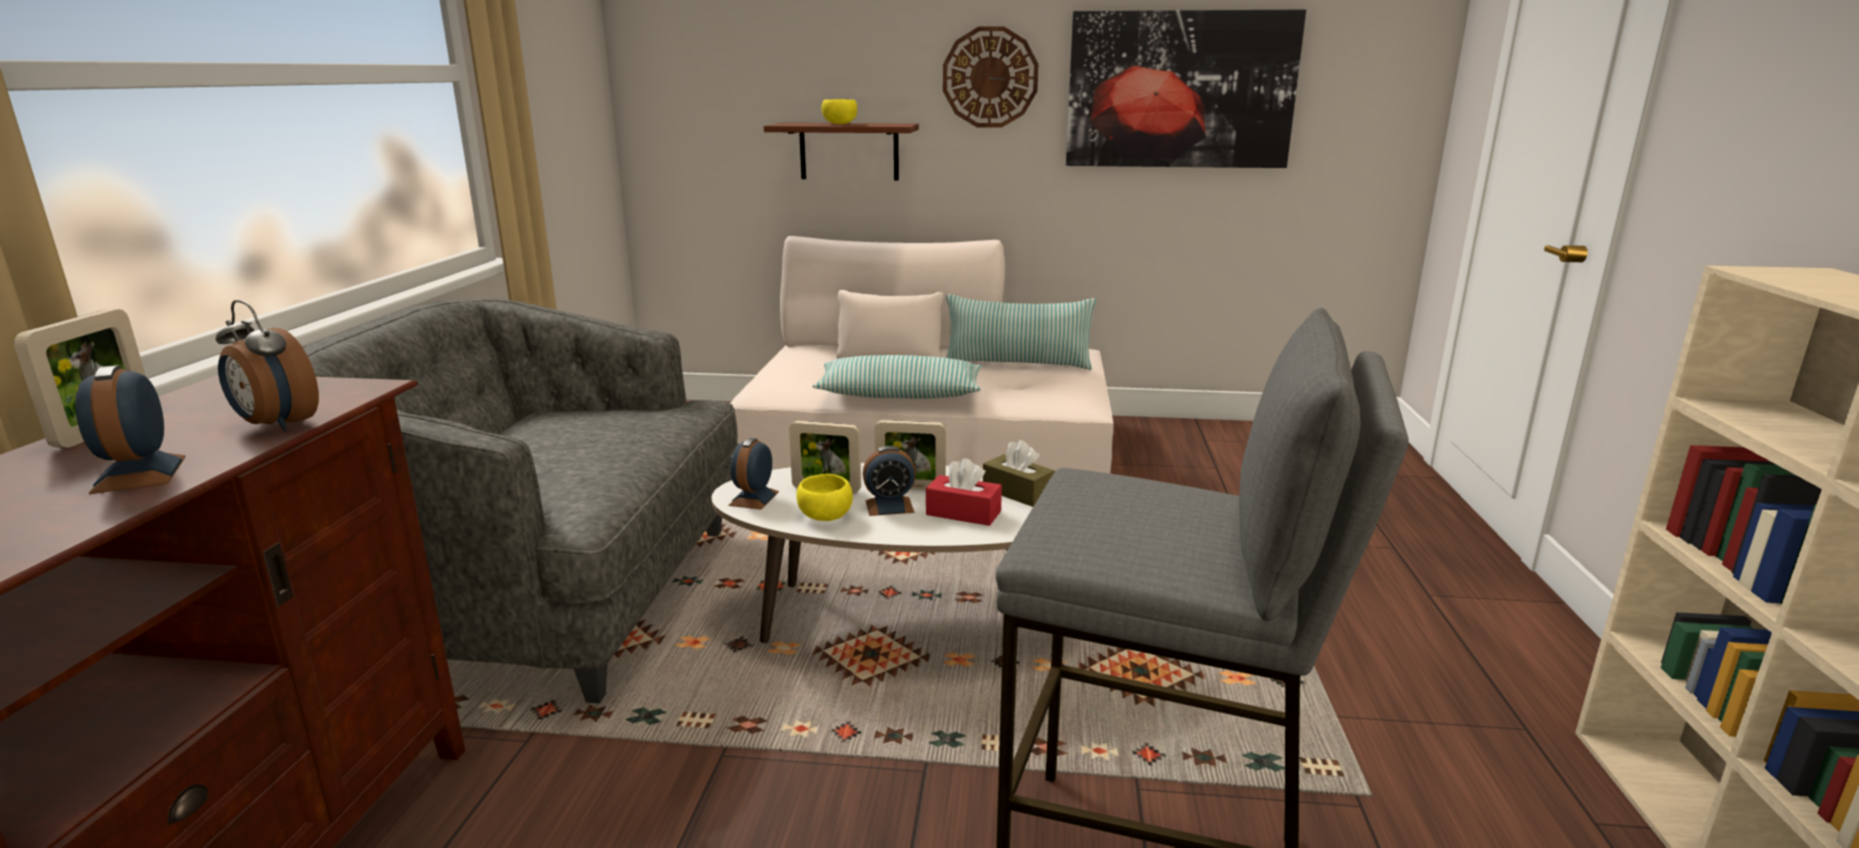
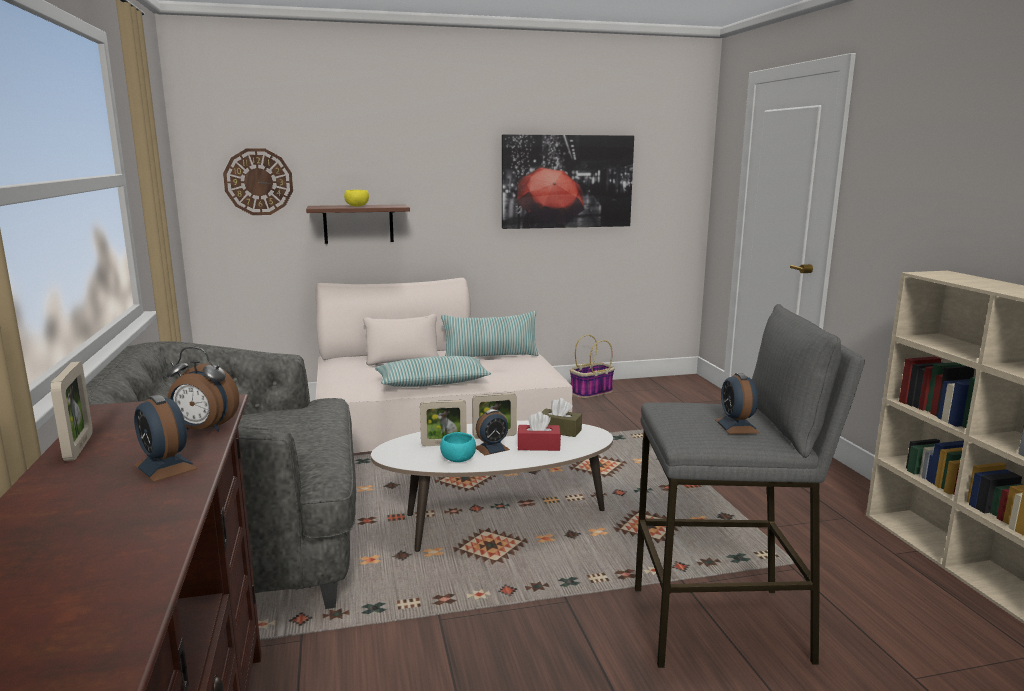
camera: 20 degrees left, 5 degrees down
(754, 498) = (402, 456): alarm clock -> alarm clock (736, 426)
(824, 517) = (457, 460): yellow bowl -> turquoise bowl
(990, 77) = (452, 174): wall clock -> wall clock (258, 182)
(1189, 436) = (591, 392): none -> basket

